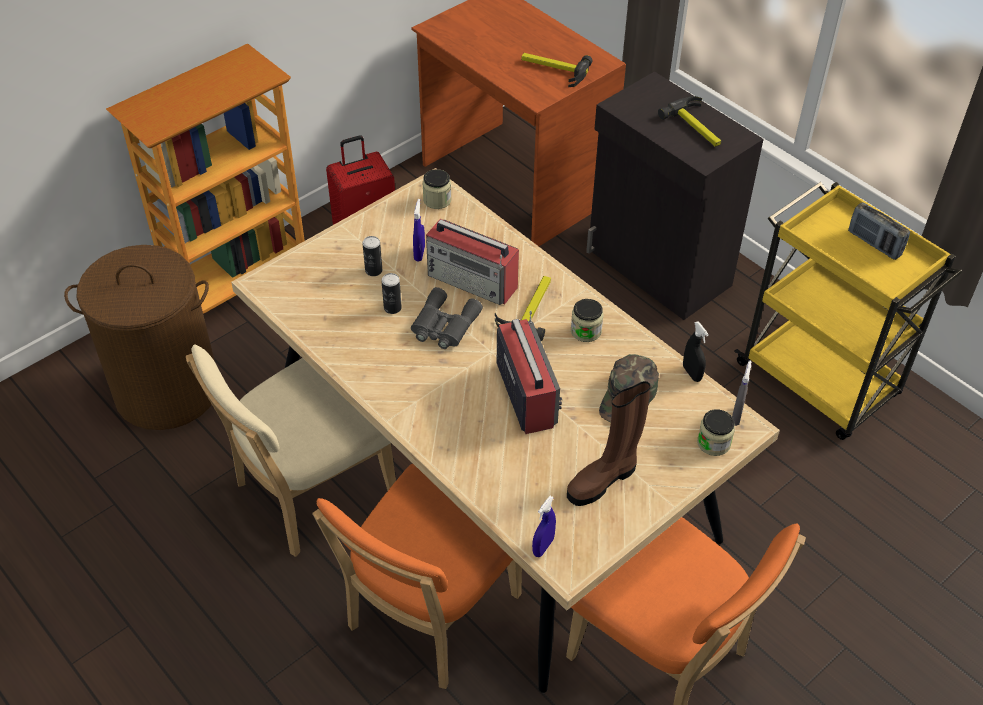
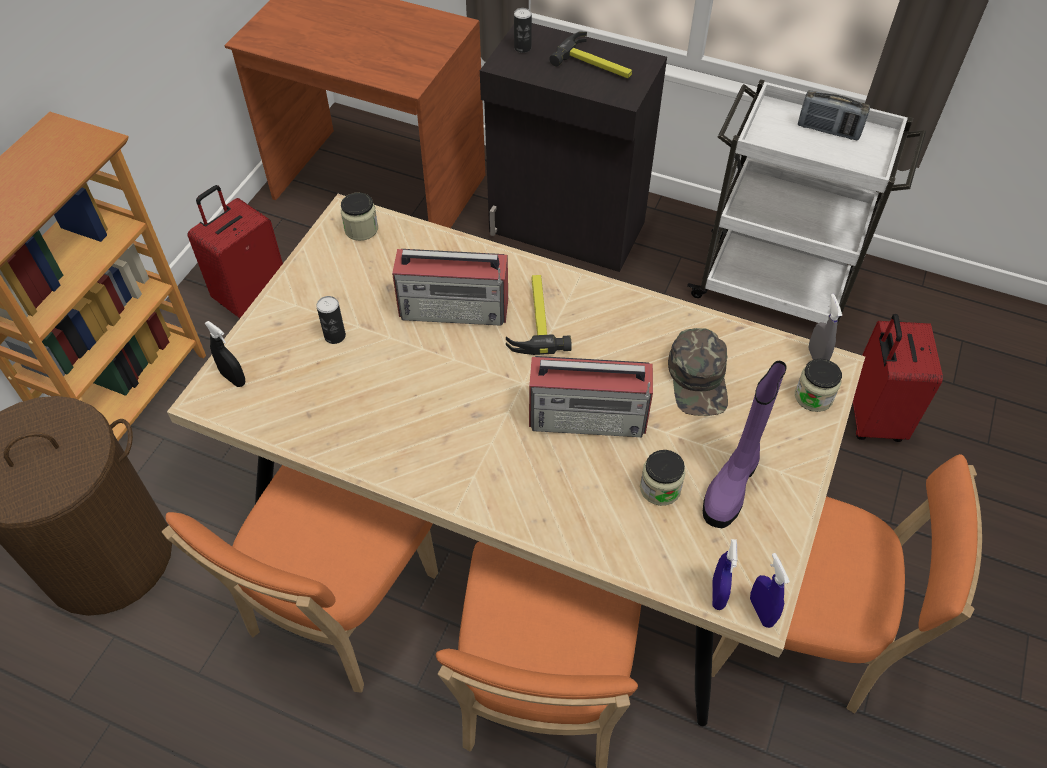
camera: 25 degrees left, 5 degrees up
(308, 493) = (337, 611): beige chair -> orange chair
(392, 308) = (382, 372): can -> can (522, 48)
(419, 254) = (376, 298): blue spray bottle -> blue spray bottle (761, 611)
(443, 326) = (453, 372): grey binoculars -> none
(526, 393) = (589, 417): radio -> radio turned 135 degrees clockwise
(553, 70) = (408, 48): hammer -> none
(586, 331) = (609, 321): jar -> jar (660, 488)
(603, 480) = (732, 485): brown boot -> purple boot
(692, 373) = (744, 328): black spray bottle -> black spray bottle (233, 378)
(820, 382) = (775, 288): yellow cart -> white cart
(842, 521) = (872, 417): none -> red suitcase

